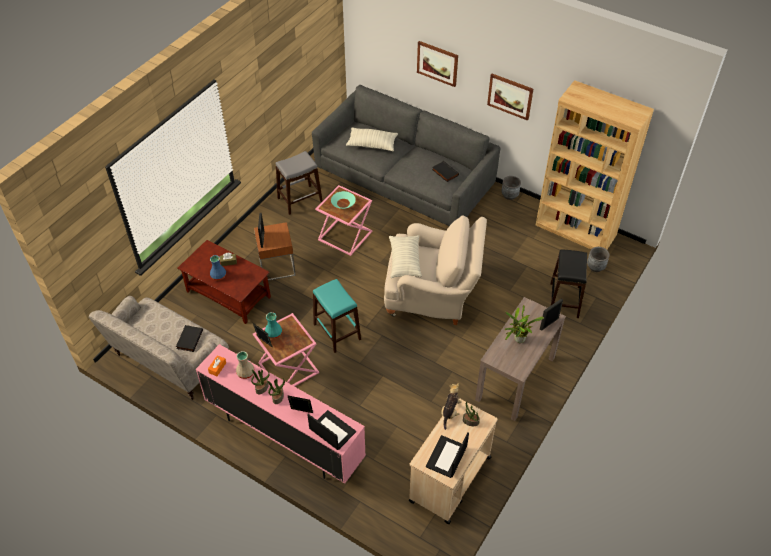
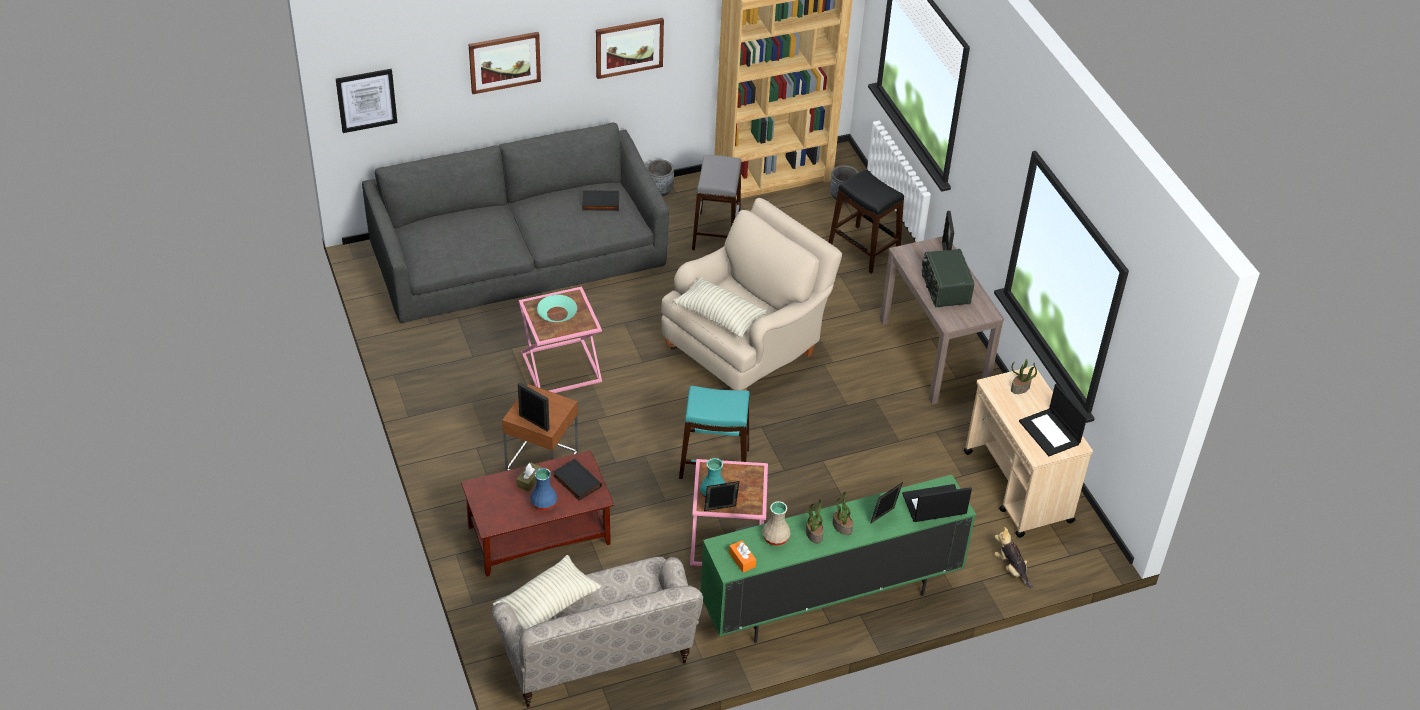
camera: 55 degrees left, 5 degrees down
(189, 339) = (625, 588): black book -> black book (576, 482)
(284, 436) = (829, 600): pink tv stand -> green tv stand
(300, 200) = (444, 374): grey stool -> grey stool (716, 233)
(364, 43) = (366, 100): none -> picture
(372, 144) = (472, 234): pillow -> pillow (547, 604)
(450, 411) = (993, 396): plush toy -> plush toy (1011, 569)
(518, 340) = (944, 289): potted plant -> radio

